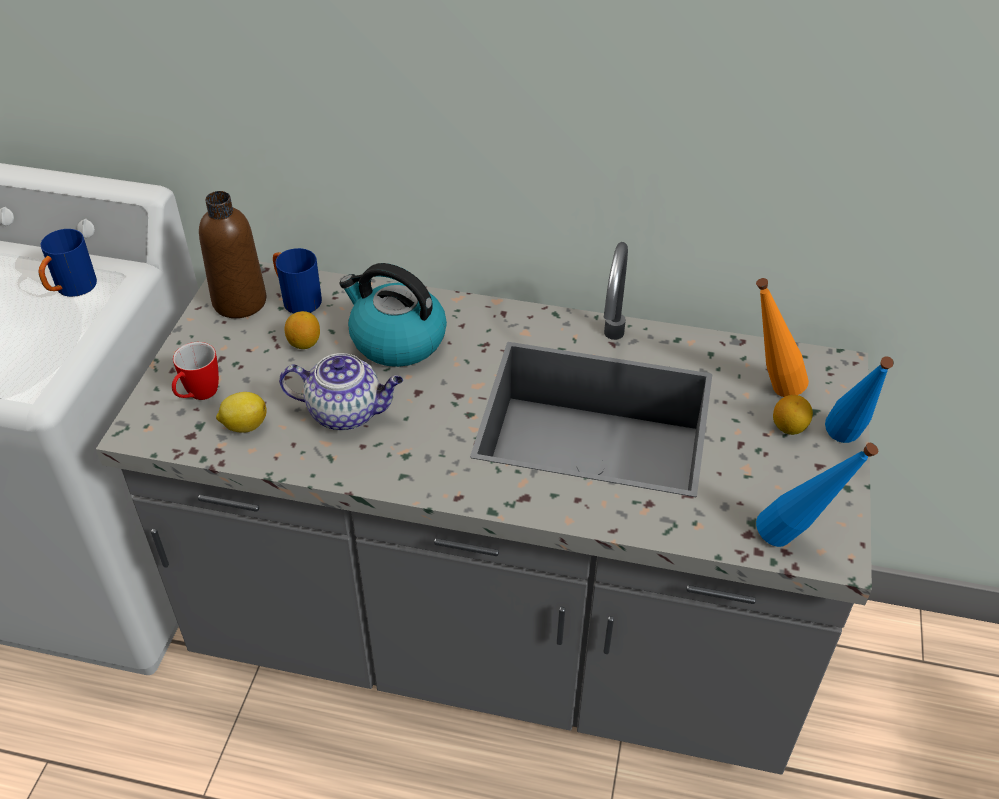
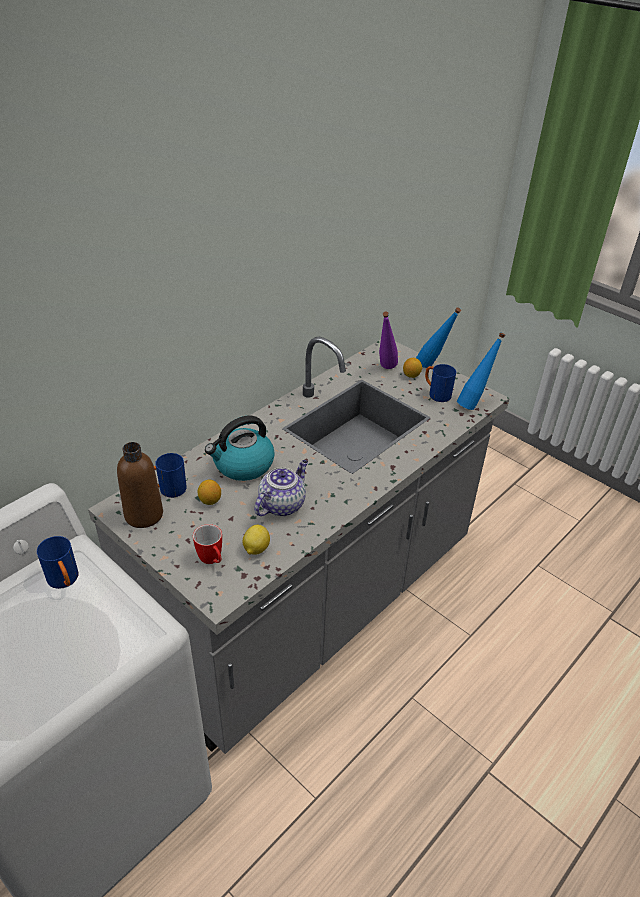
camera: 60 degrees left, 5 degrees down
(768, 390) = (385, 370): orange bottle -> purple bottle
(770, 479) = (436, 394): none -> blue mug

